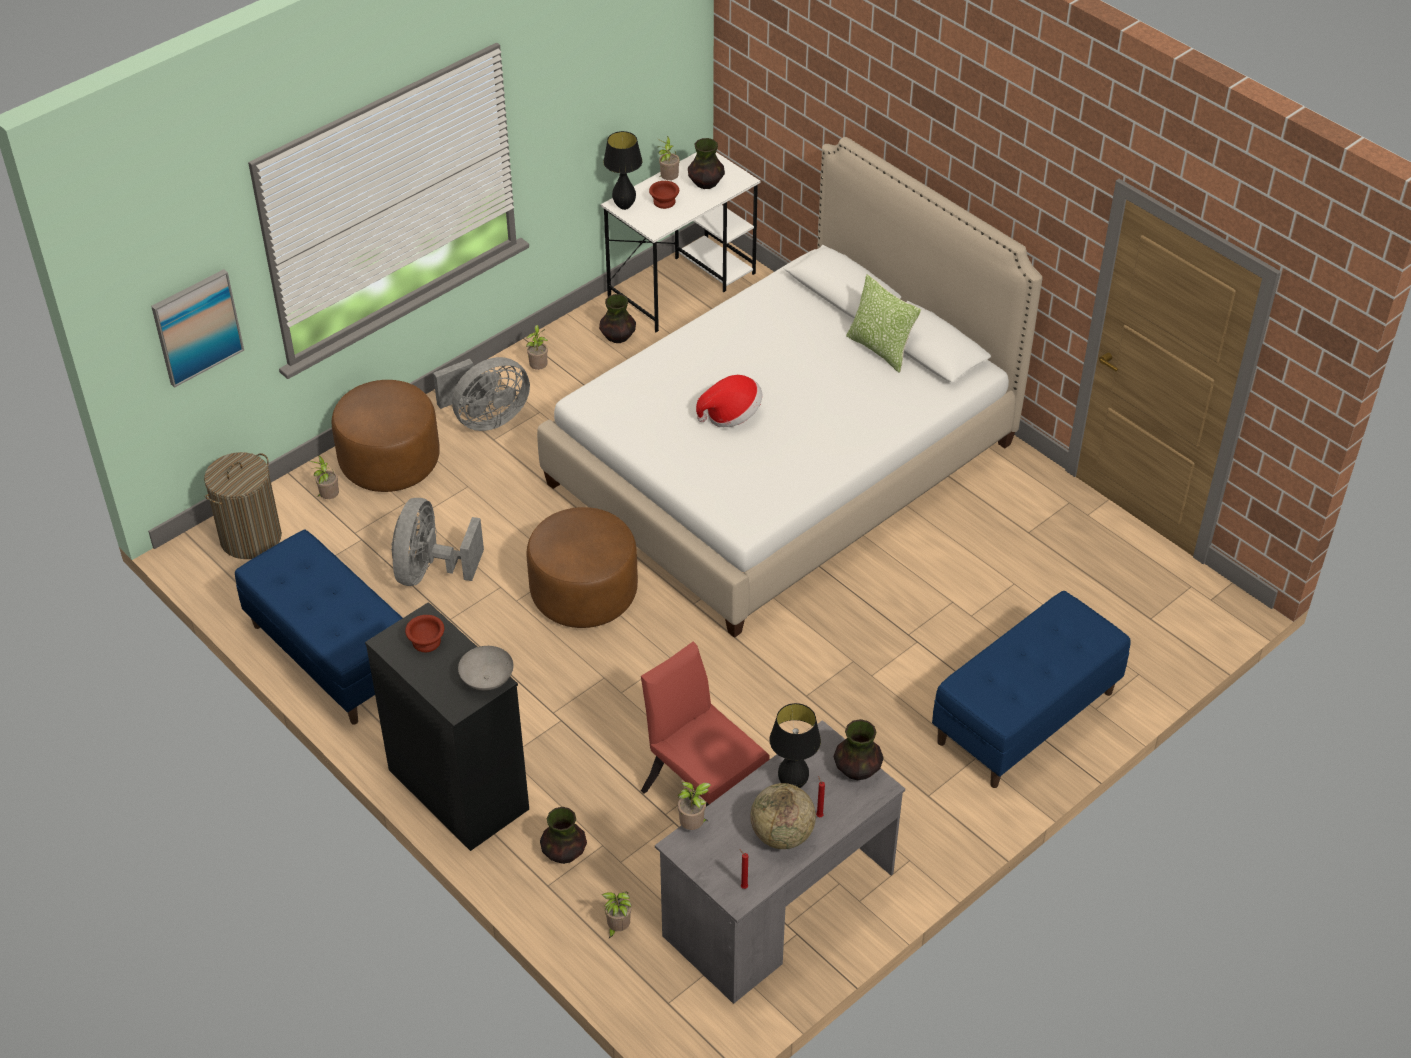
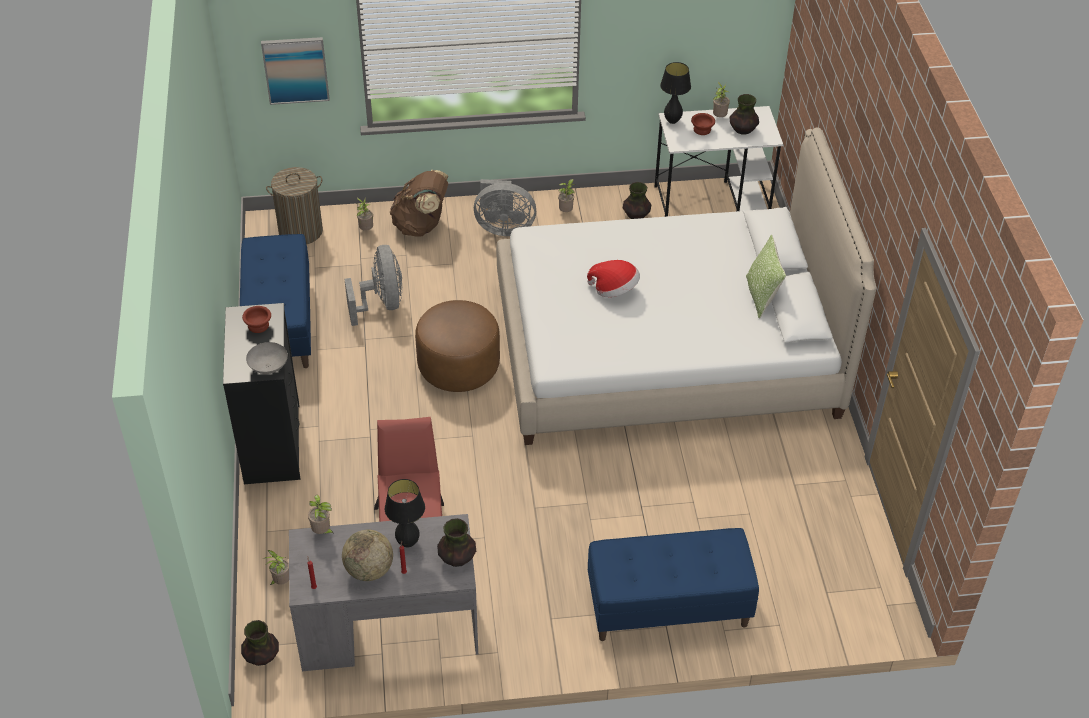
camera: 35 degrees right, 0 degrees up
(390, 462) = (421, 226): brown ottoman -> brown backpack
(430, 571) = (381, 304): grey fan -> grey fan turned 120 degrees clockwise
(564, 853) = (294, 518): vase -> vase (262, 656)

